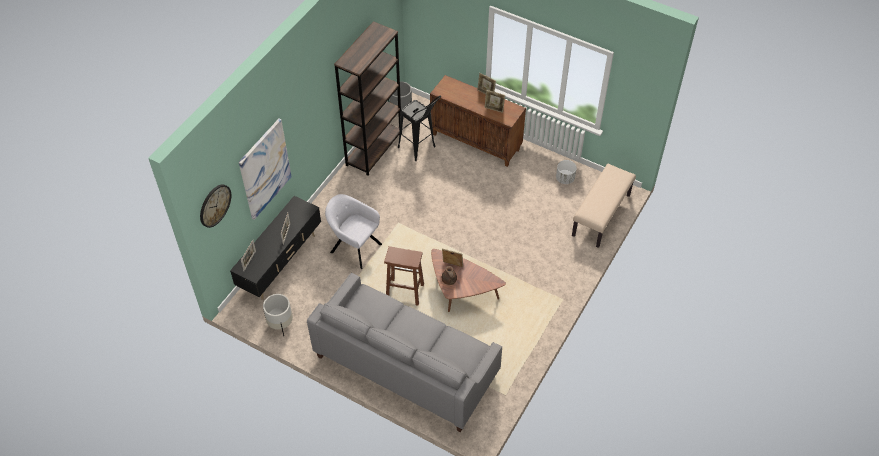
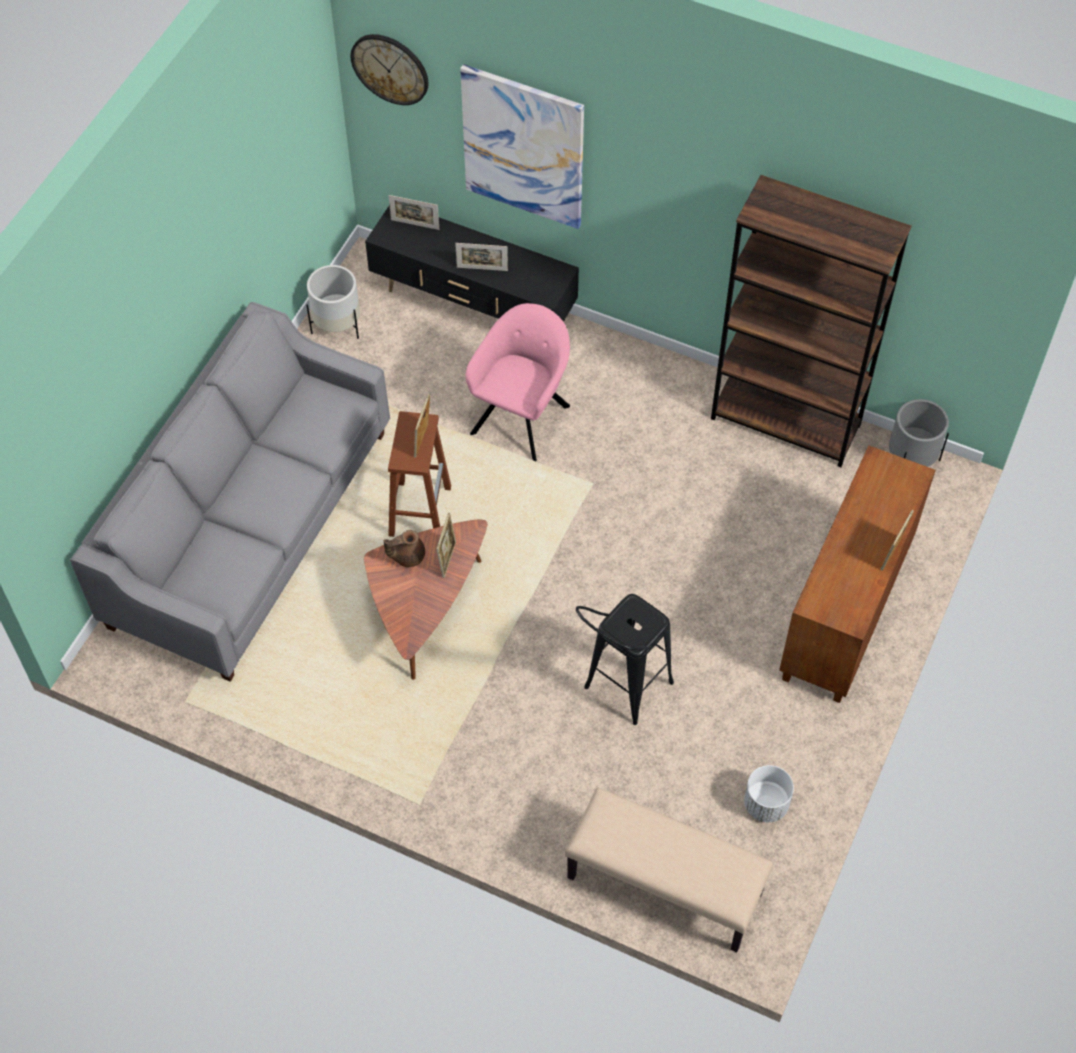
camera: 85 degrees right, 5 degrees up
(354, 247) = (522, 416): grey armchair -> pink armchair
(420, 150) = (800, 506): black stool -> black stool (620, 694)
(494, 109) = (843, 574): picture frame -> picture frame (423, 441)

